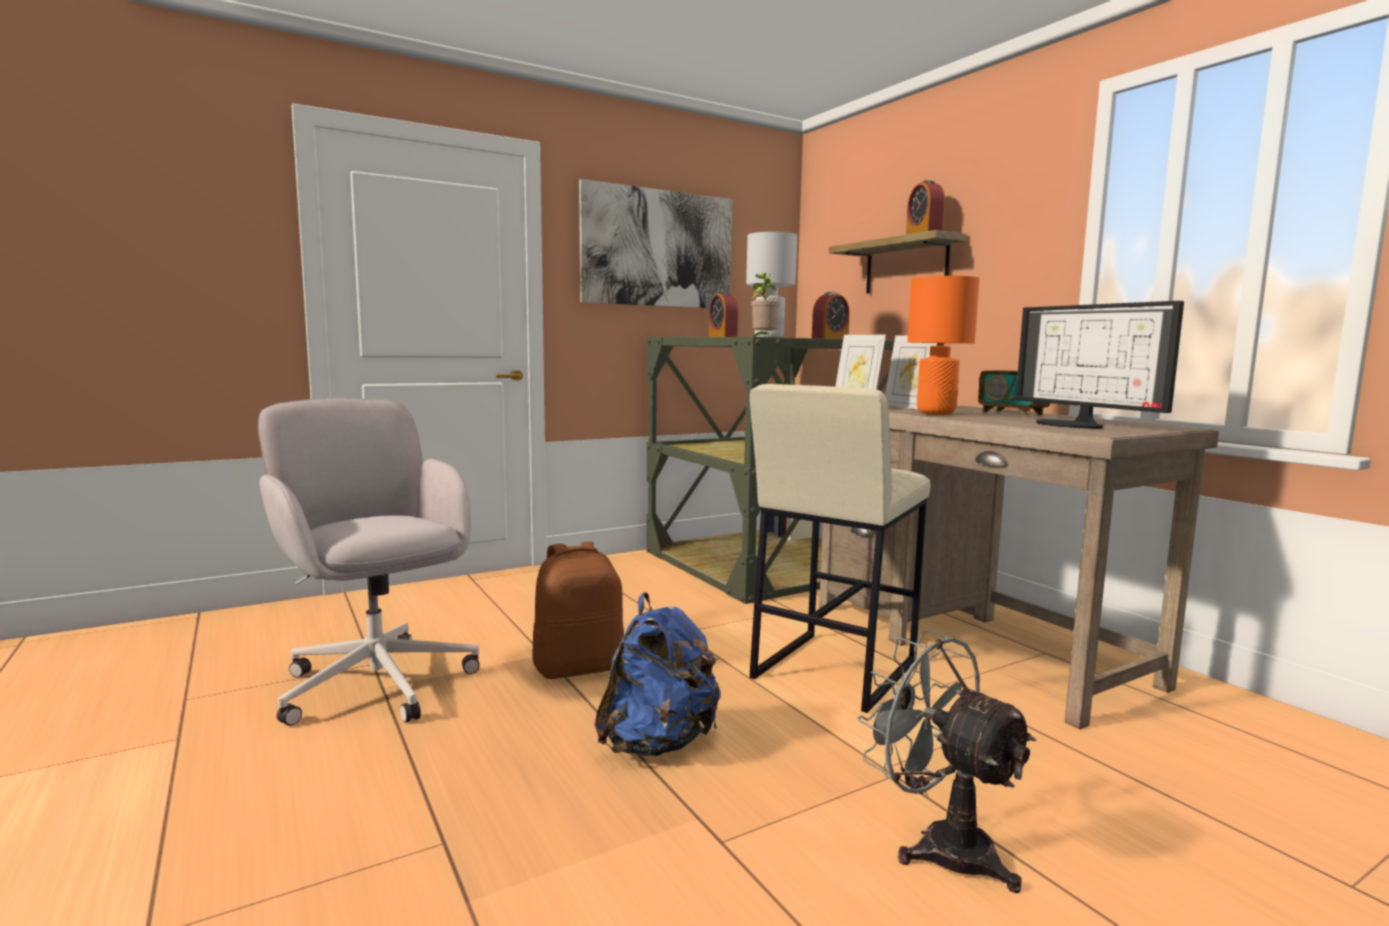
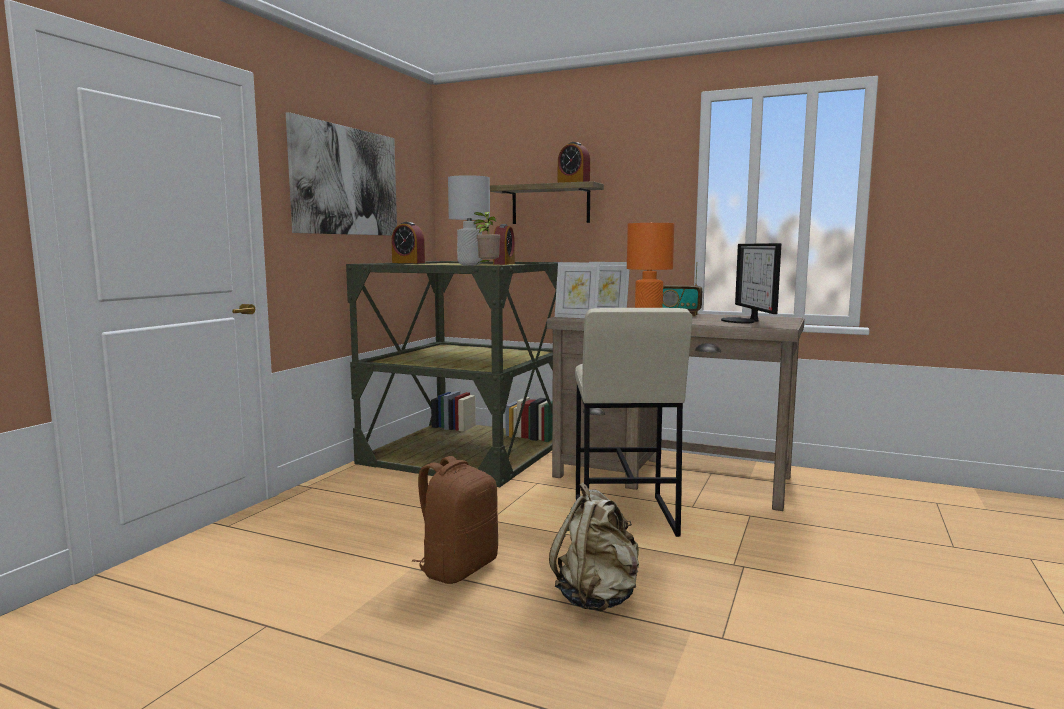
camera: 35 degrees left, 0 degrees up
(377, 684) = (305, 639): grey office chair -> none
(658, 743) = (597, 598): blue backpack -> beige backpack
(940, 844) = (812, 593): grey fan -> none
(1074, 424) = (743, 321): monitor -> monitor turned 60 degrees clockwise

